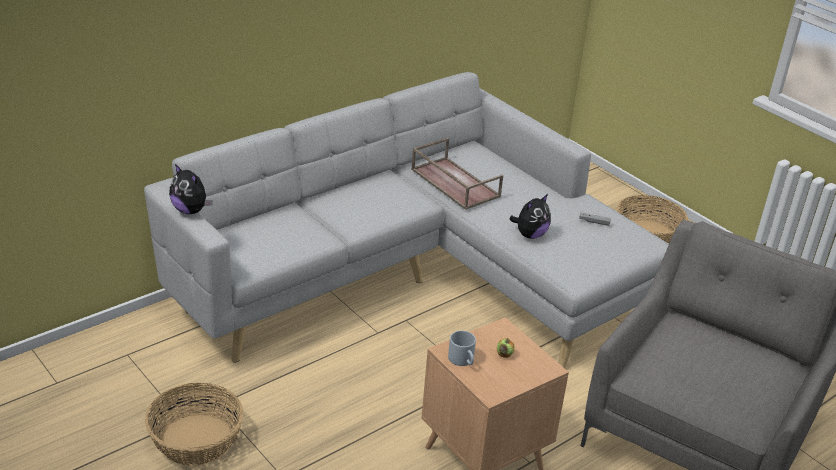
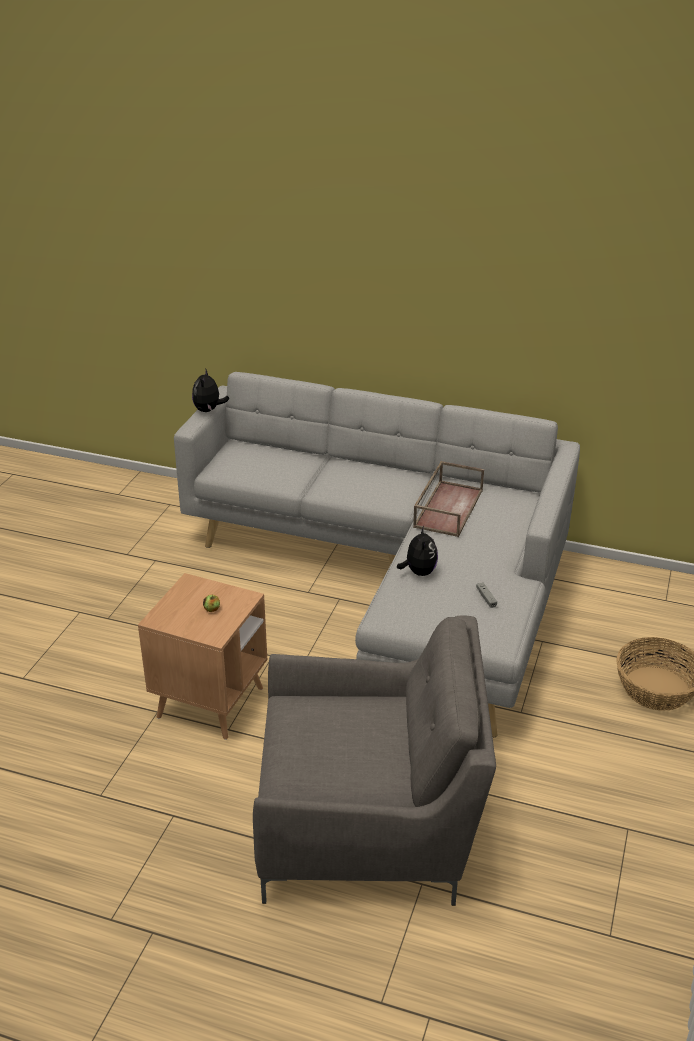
camera: 60 degrees right, 0 degrees up
(196, 440) = (112, 568): basket -> none
(463, 360) = (184, 593): grey mug -> none
(530, 235) = (419, 572): plush toy -> plush toy turned 105 degrees counterclockwise

